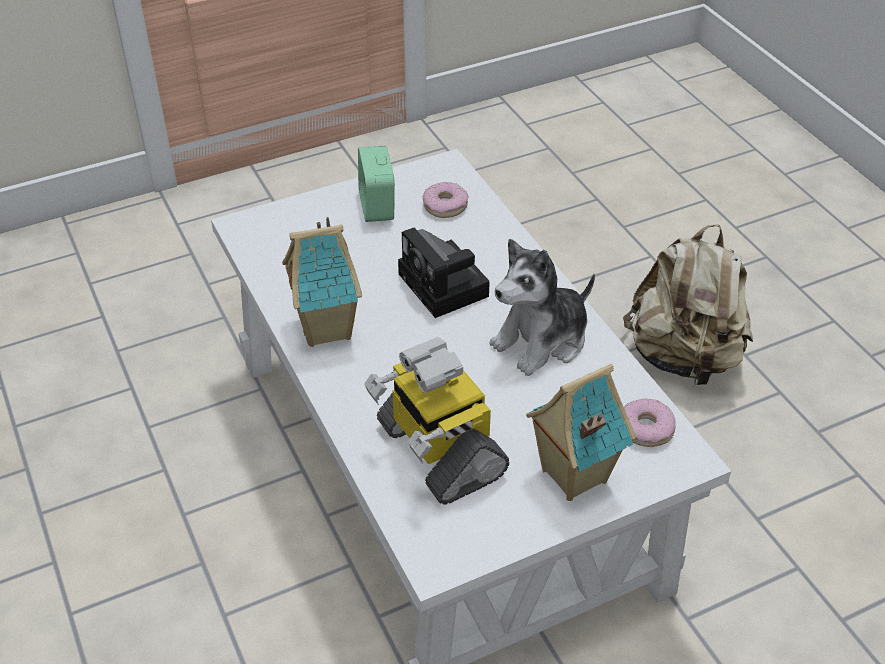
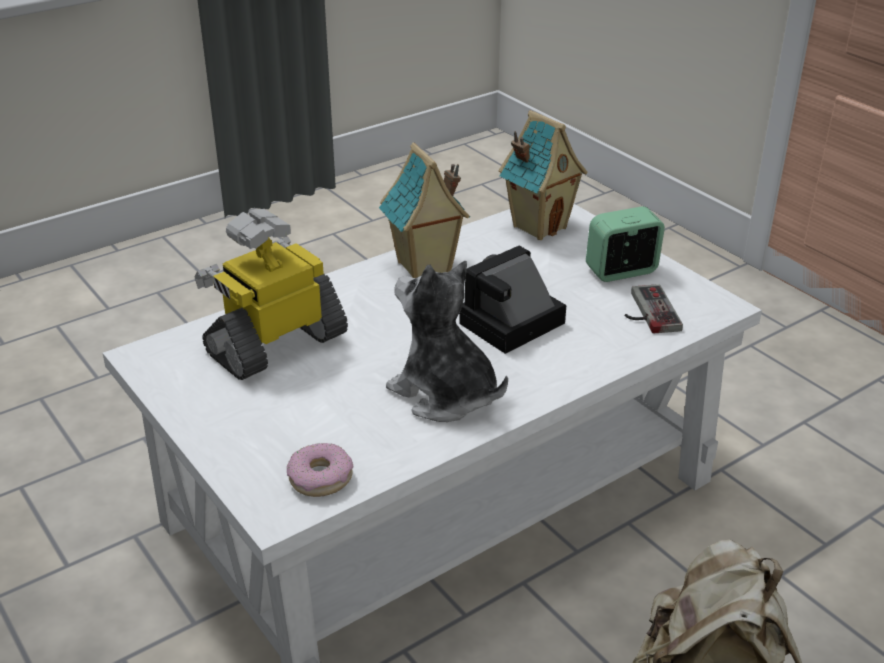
camera: 80 degrees right, 10 degrees down
(445, 206) = (646, 312): donut -> game controller
(572, 476) = (247, 427): toy house -> toy house (539, 226)

